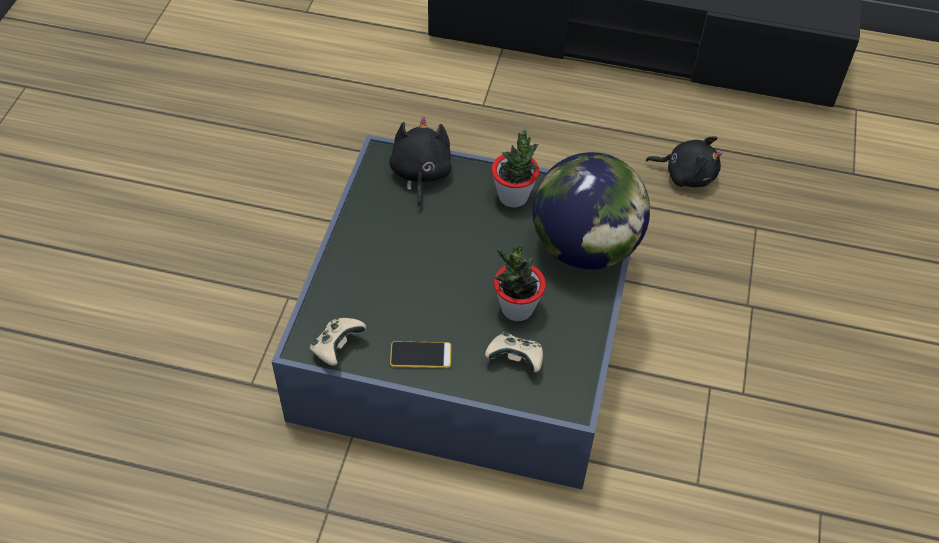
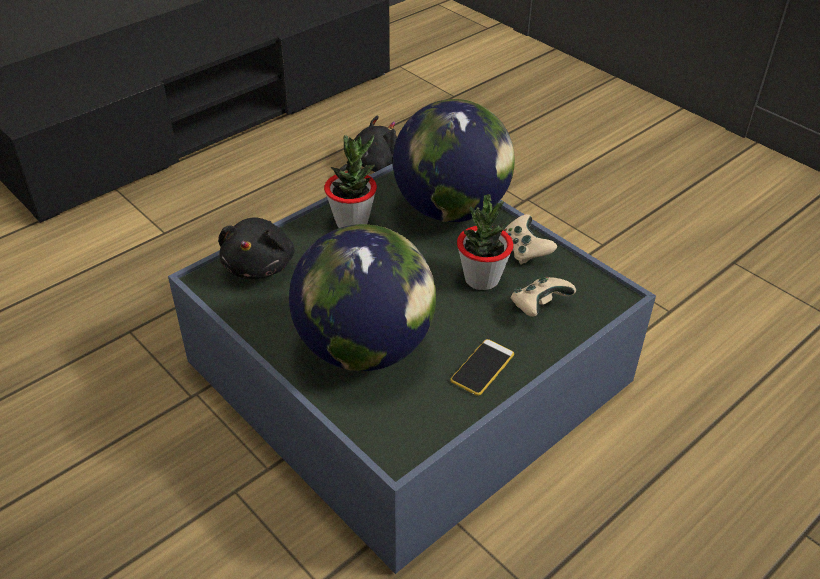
camera: 55 degrees left, 10 degrees down
(337, 347) = (423, 425): beige game controller -> beige game controller (524, 251)
(385, 277) = (364, 348): none -> globe
(420, 174) = (260, 265): black plush toy -> black plush toy turned 120 degrees counterclockwise

